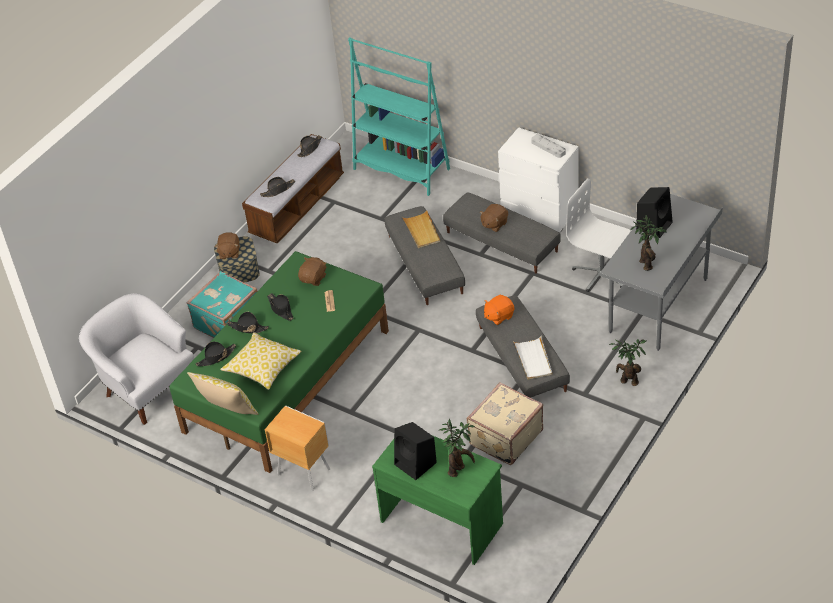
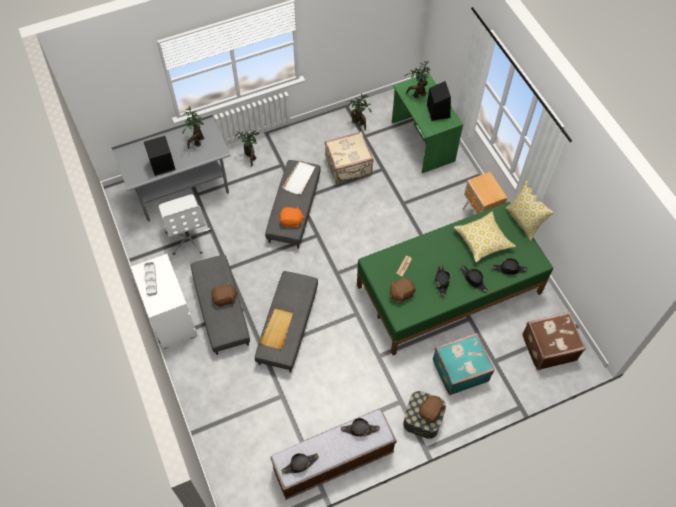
camera: 150 degrees left, 15 degrees up
(147, 388) = (548, 347): white armchair -> brown suitcase
(401, 169) = (224, 441): turquoise bookcase -> none
(542, 496) = (359, 123): none -> potted plant

